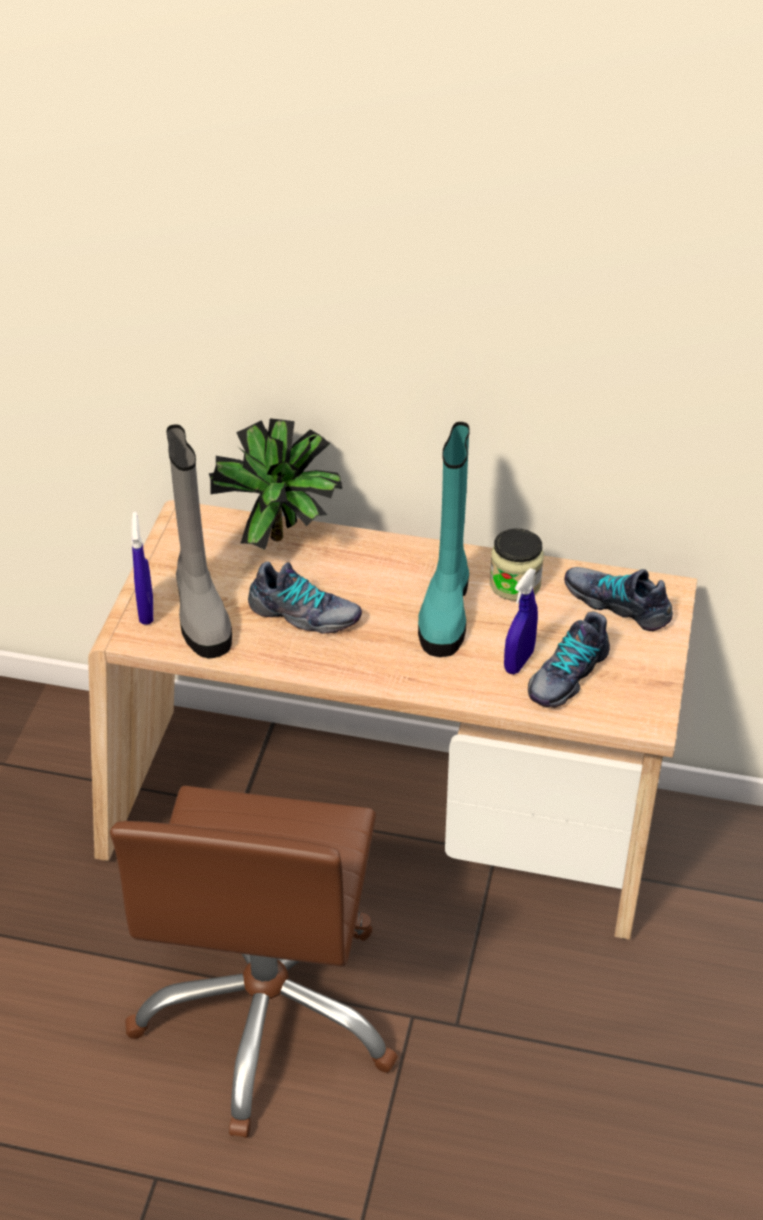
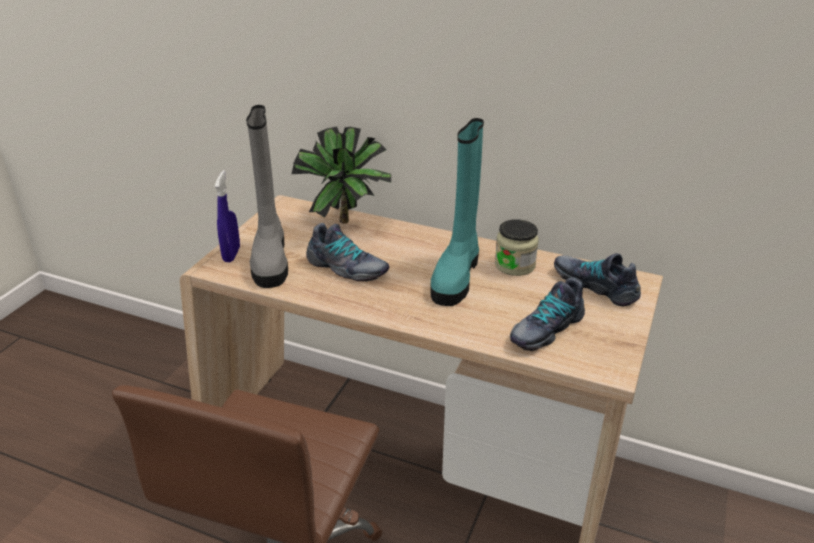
camera: 10 degrees right, 10 degrees down
(519, 661) = (507, 315): blue spray bottle -> none

